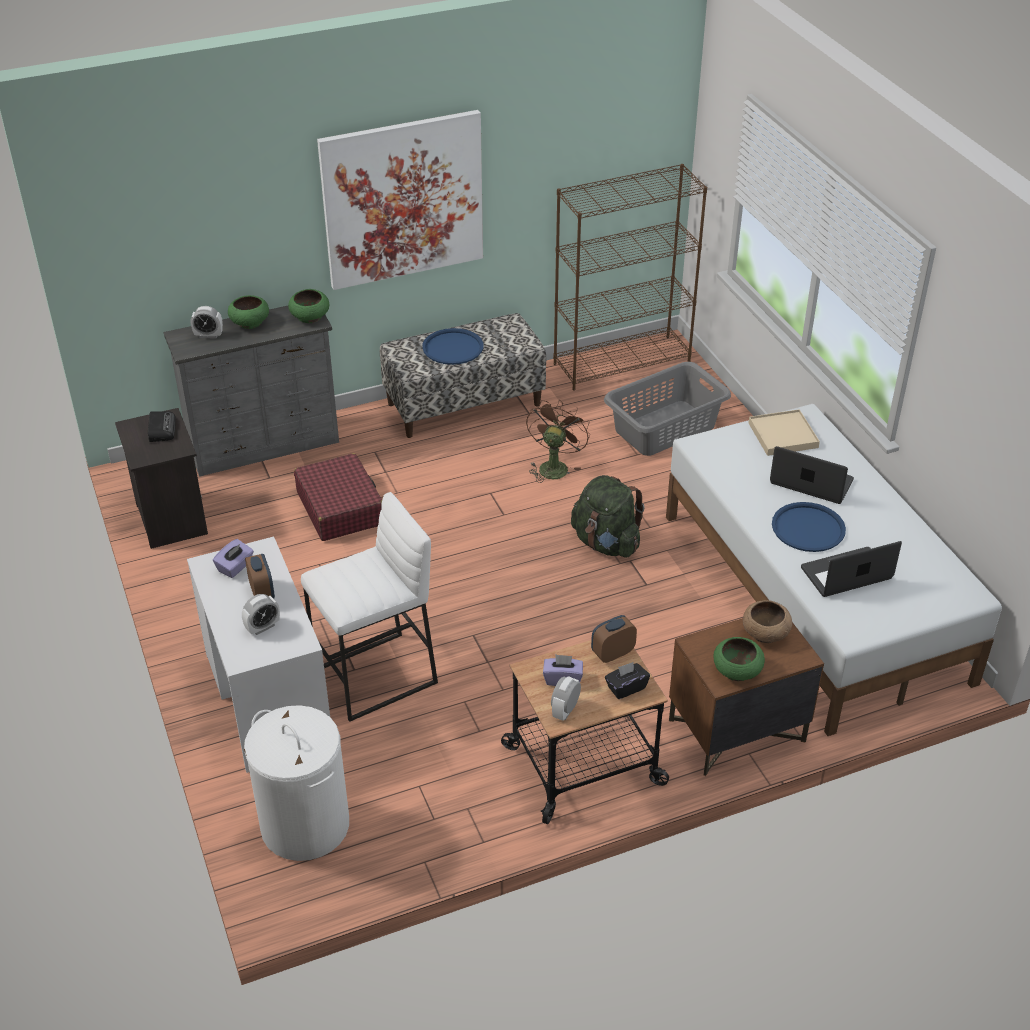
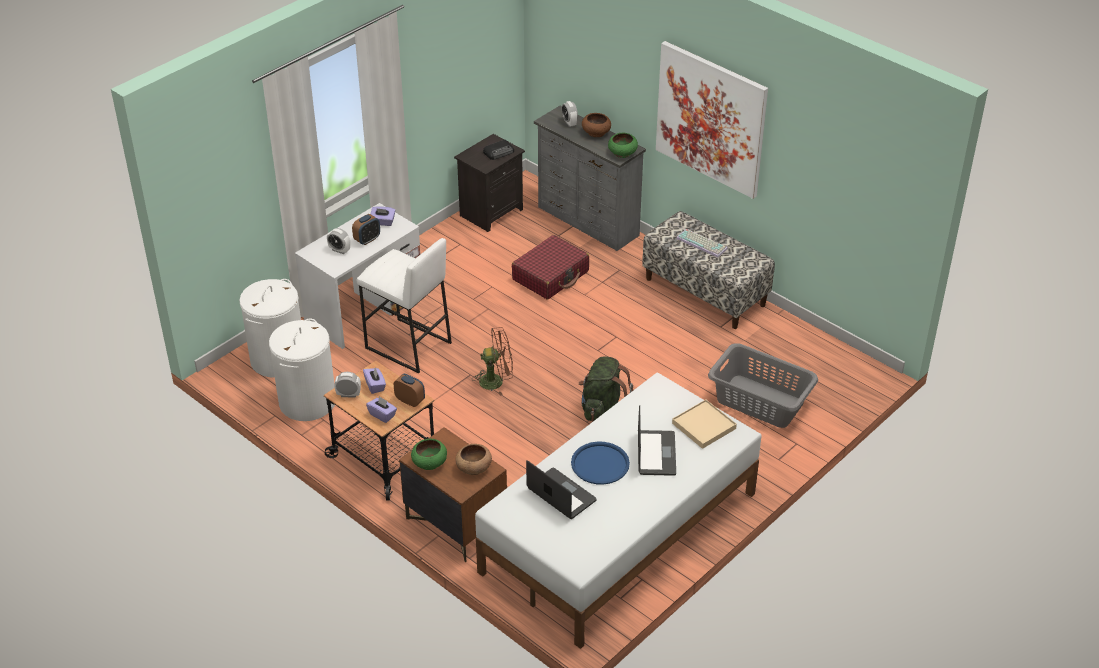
camera: 65 degrees right, 0 degrees up
(249, 323) = (596, 132): green bowl -> brown bowl
(419, 816) = (307, 402): none -> white laundry basket
(452, 347) = (702, 243): blue tray -> keyboard
(554, 466) = (669, 358): brown fan -> brown fan (496, 381)
(622, 362) = (826, 355): brown bookcase -> none
(626, 688) = (382, 415): black tissue box -> purple tissue box

